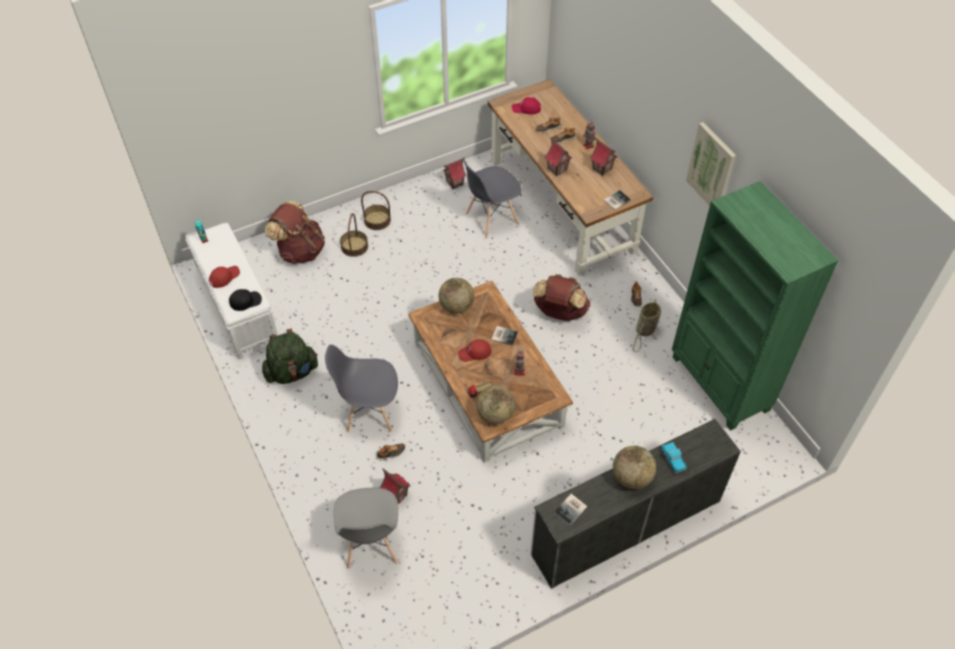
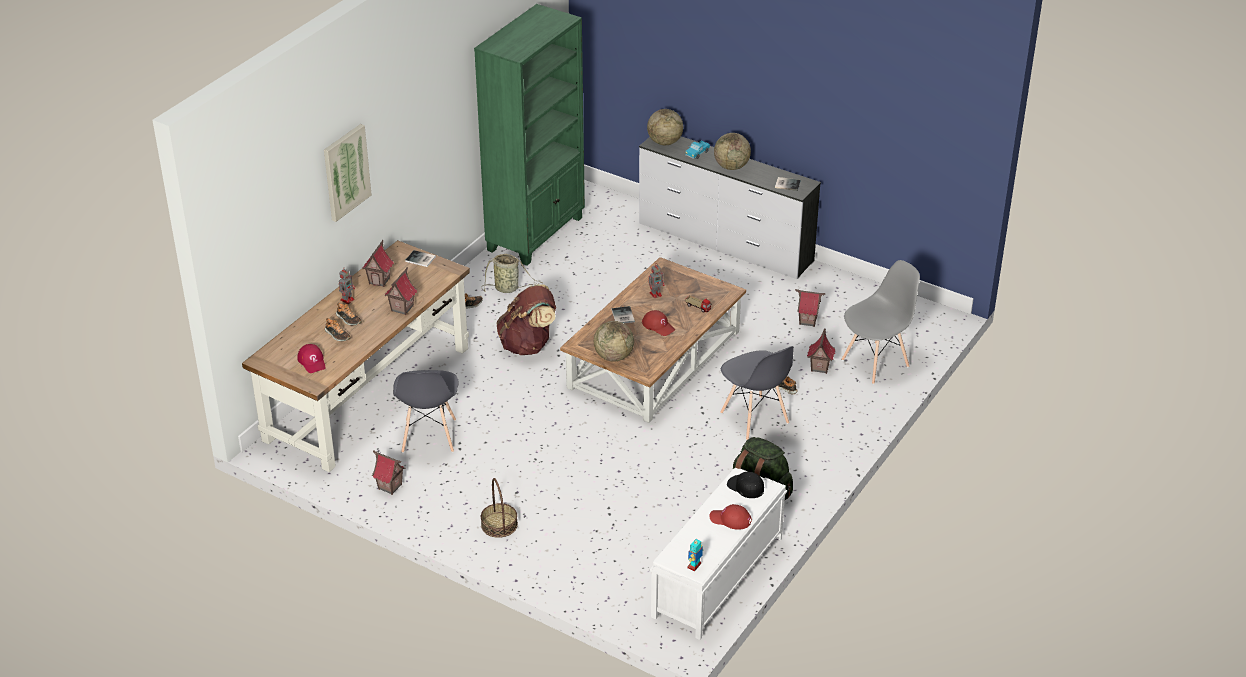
camera: 120 degrees left, 15 degrees down
(300, 250) = (596, 567): brown backpack -> none
(354, 246) = (554, 525): basket -> none
(463, 525) = (808, 321): none -> toy house
(491, 219) = (429, 436): grey chair -> grey chair turned 60 degrees clockwise
(495, 414) = (713, 292): globe -> globe (664, 142)
(711, 167) = (434, 112): picture -> picture (346, 172)

